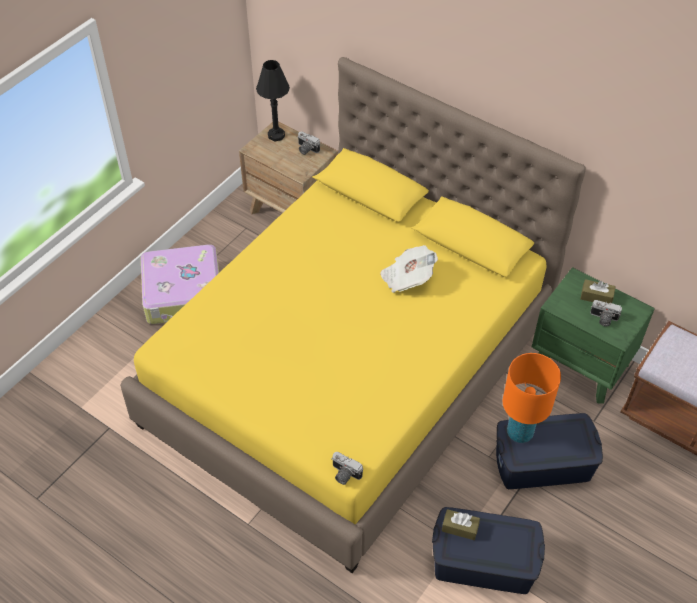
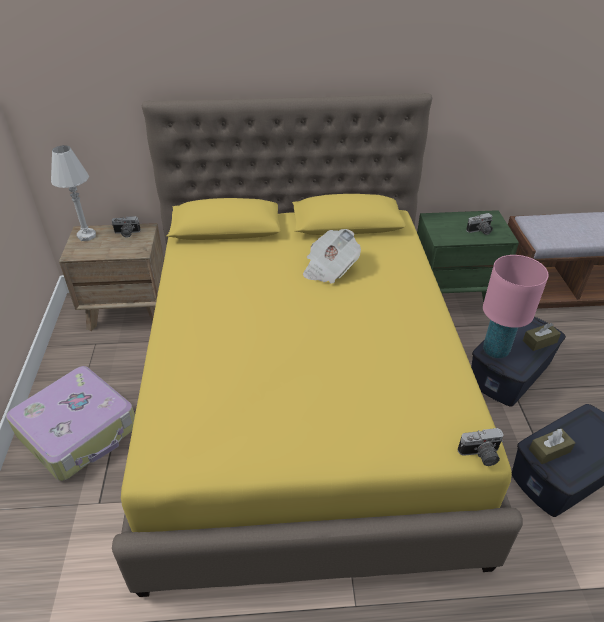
camera: 40 degrees left, 10 degrees down
(276, 135) = (86, 236): black table lamp -> white table lamp
(520, 433) = (495, 350): orange table lamp -> pink table lamp
(596, 297) = (458, 221): brown tissue box -> brown tissue box (539, 341)

